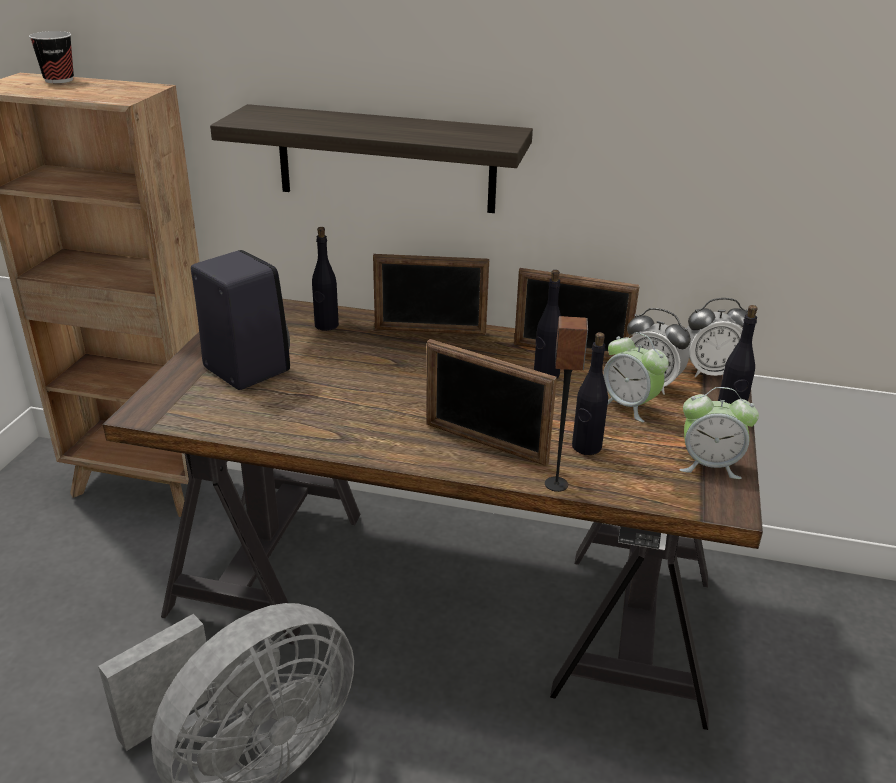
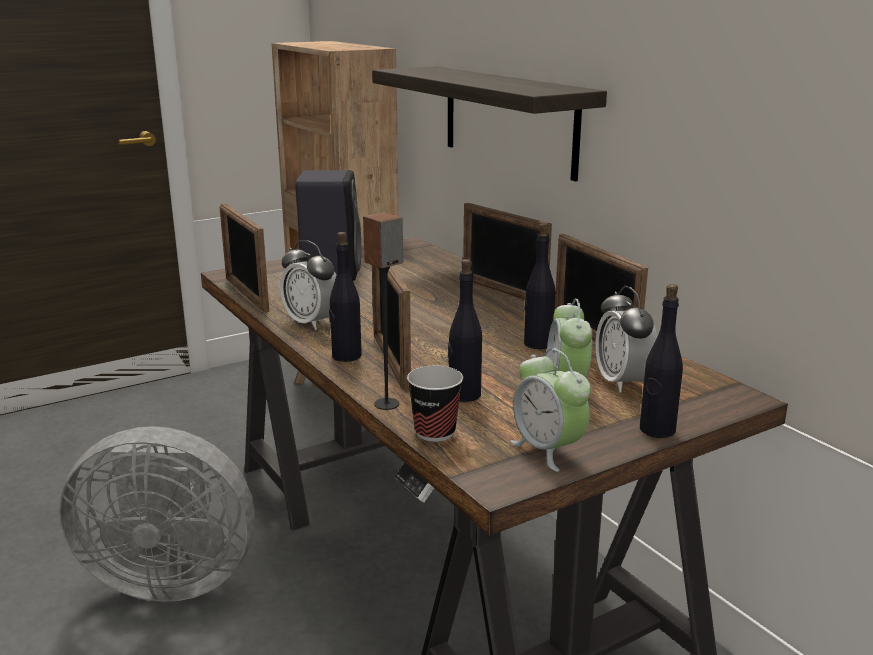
camera: 45 degrees right, 10 degrees down
(59, 80) = (337, 43): cup -> cup (435, 432)
(217, 431) = (246, 295): none -> picture frame
(326, 325) = (433, 267): black bottle -> black bottle (346, 356)
(709, 372) = (710, 396): alarm clock -> alarm clock (312, 323)

